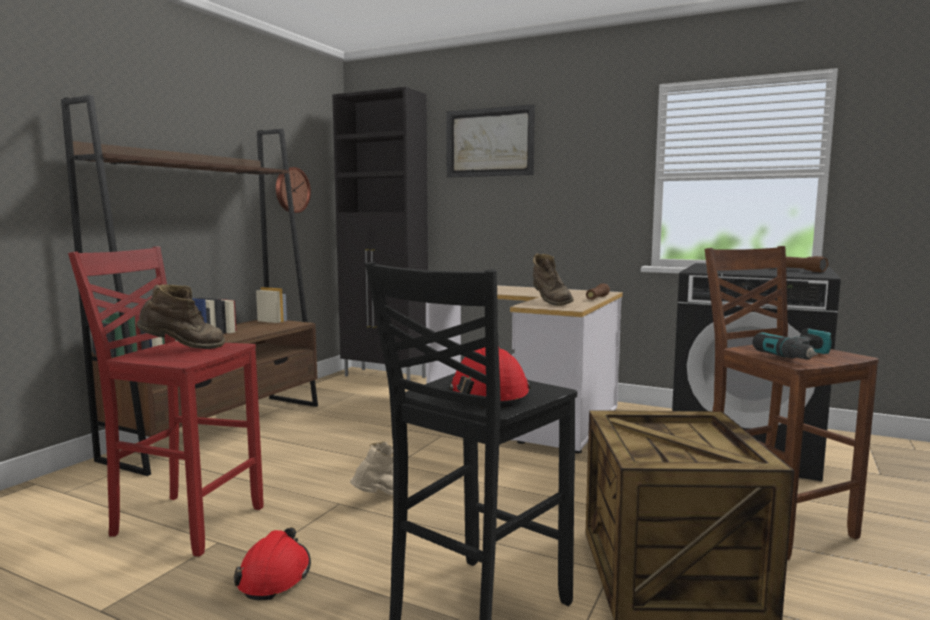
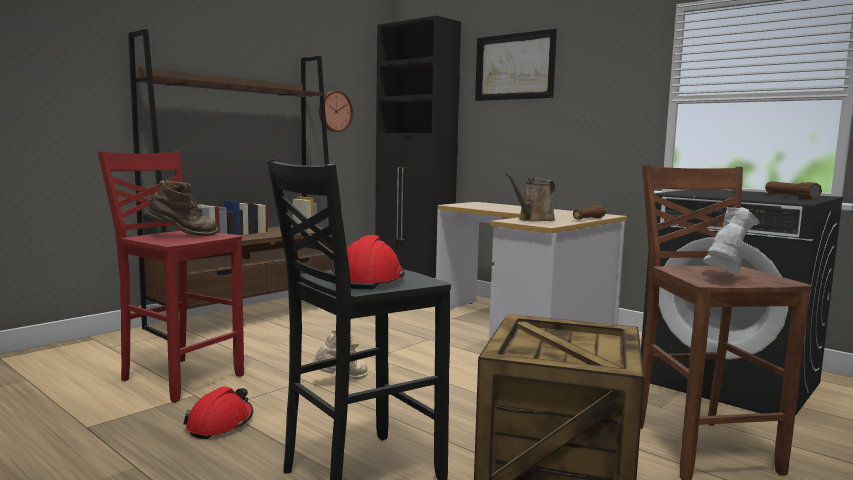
camera: 15 degrees right, 0 degrees up
(550, 302) = (534, 220): brown boot -> brown watering can
(800, 356) = (723, 277): power drill -> white boot

